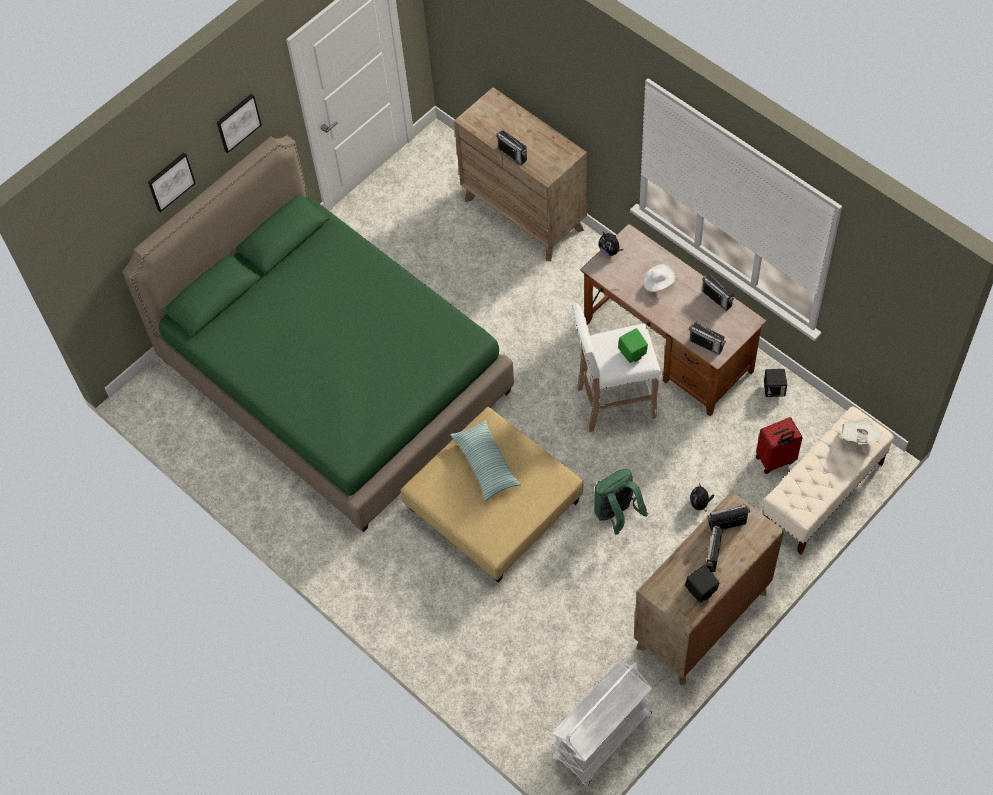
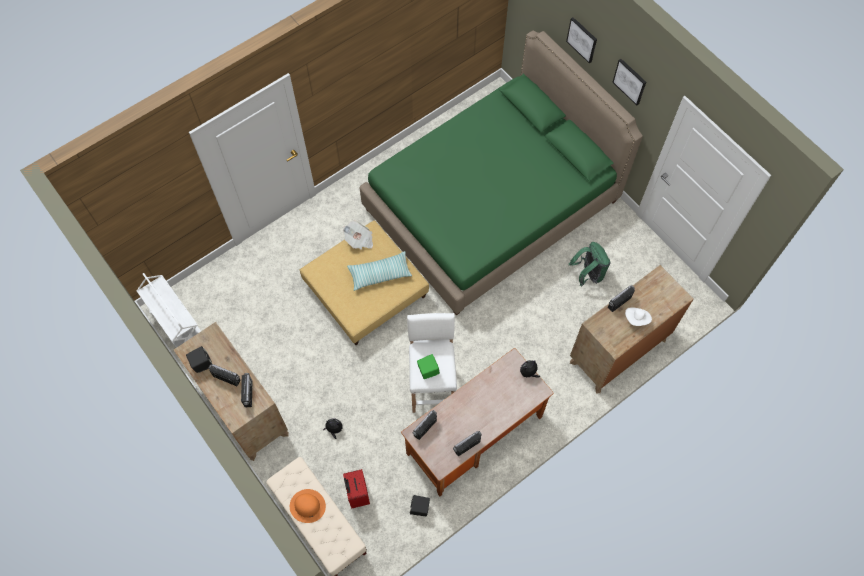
camera: 95 degrees right, 5 degrees up
(617, 514) = (339, 370): green backpack -> green backpack (588, 274)
(658, 282) = (491, 403): white hat -> white hat (637, 319)
(825, 474) = (307, 506): none -> orange hat
(859, 436) = (334, 543): newspaper -> newspaper (359, 240)

